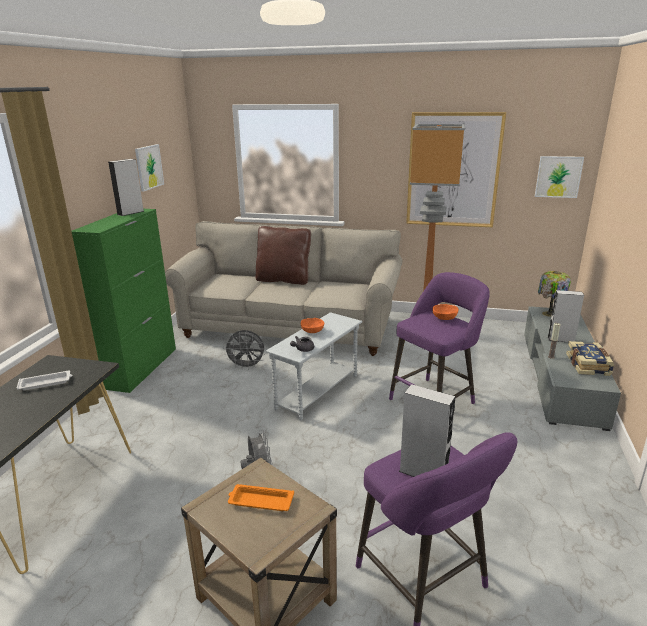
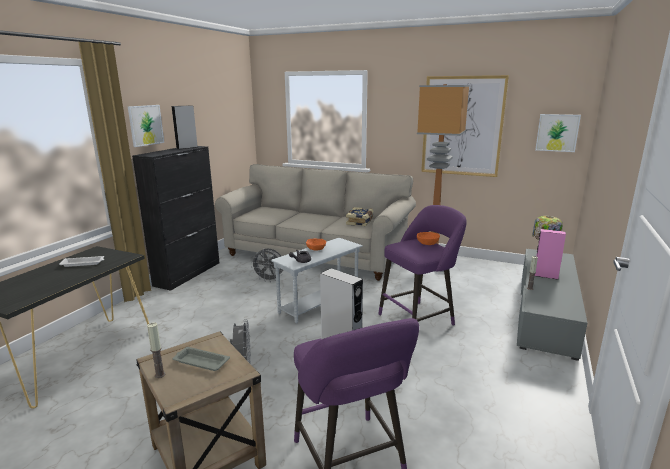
camera: 10 degrees right, 5 degrees down
(142, 367) = (188, 273): green cabinet -> black cabinet
(149, 167) = (211, 116): picture -> picture (145, 125)
(221, 525) = (160, 375): none -> candle
(260, 501) = (200, 362): orange tray -> grey tray
(283, 280) = (313, 213): brown pillow -> none
(561, 339) = (545, 276): grey speaker -> pink speaker
(589, 365) = (564, 298): book -> book (360, 222)

